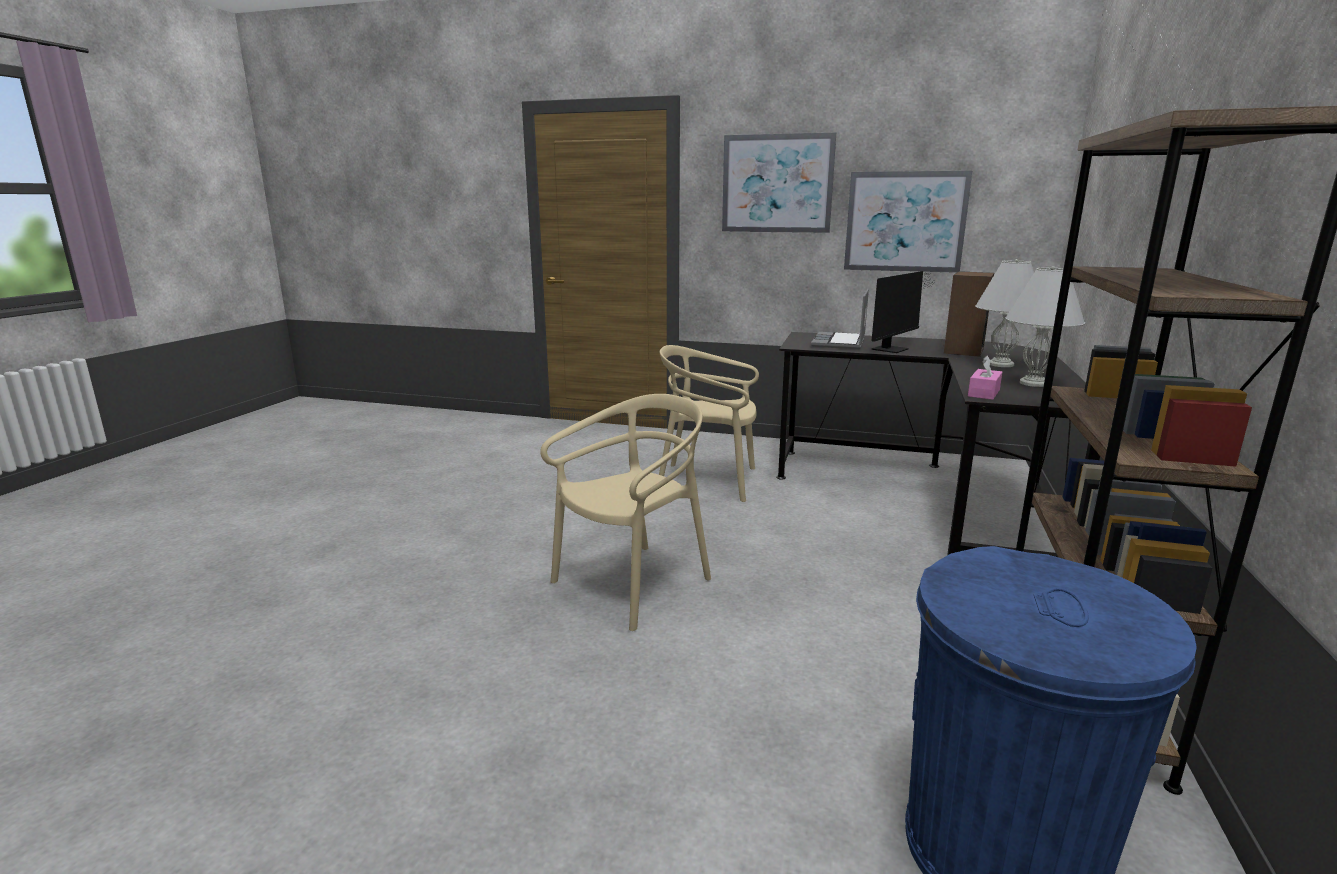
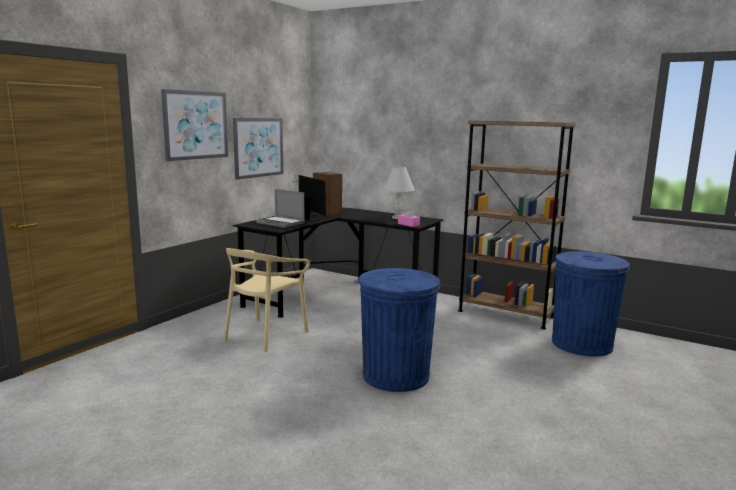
camera: 75 degrees left, 5 degrees down
(633, 584) = (396, 375): beige chair -> blue trash can
(1001, 364) = (361, 215): white table lamp -> none

